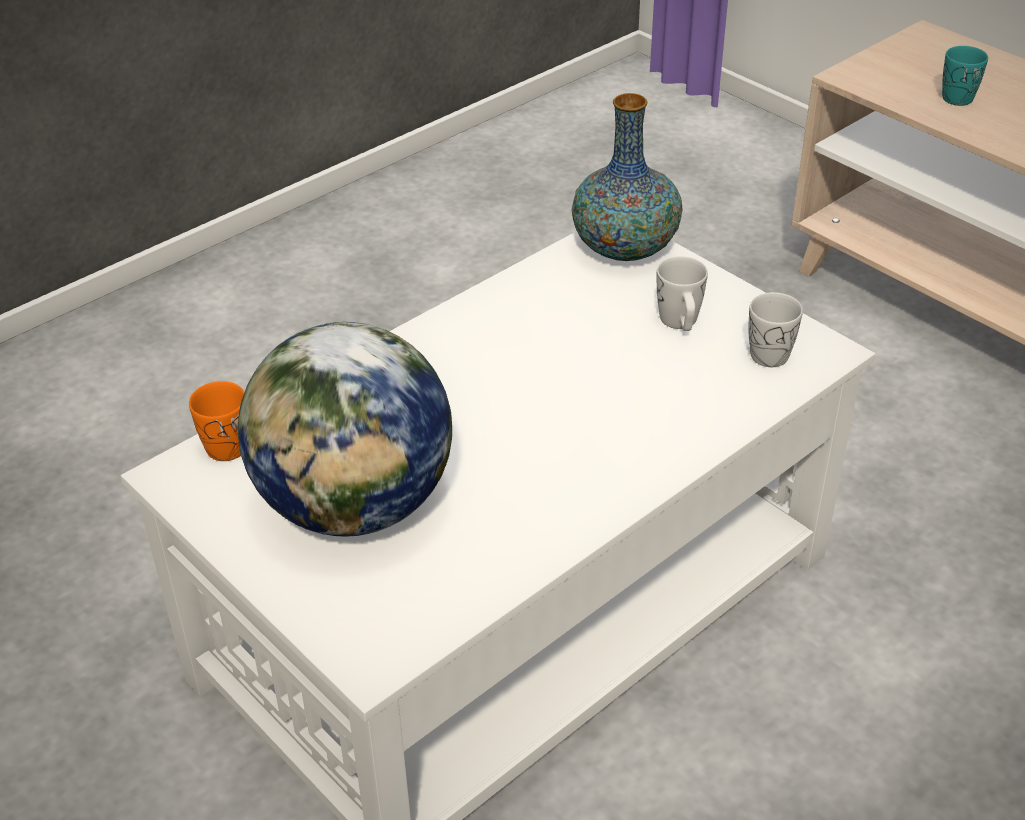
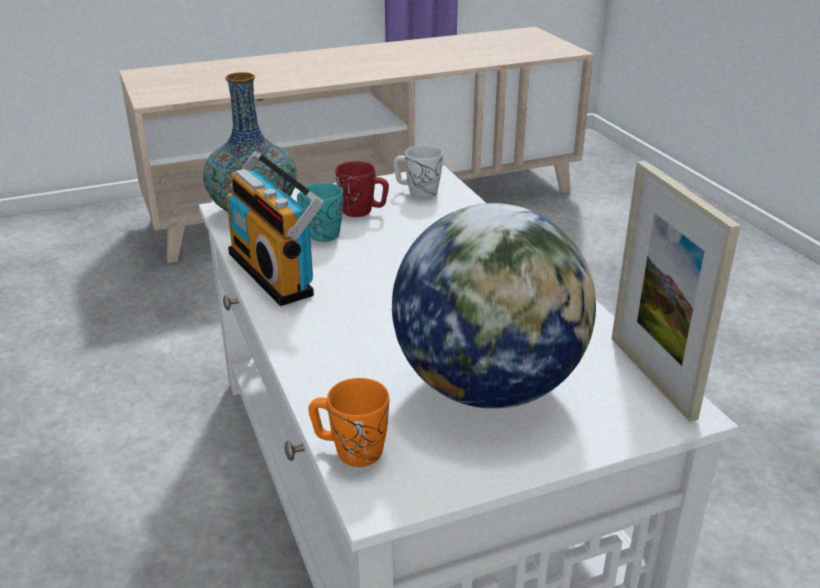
camera: 70 degrees left, 10 degrees down
(429, 629) = (651, 376): none -> picture frame
(499, 307) = (276, 272): none -> radio
(680, 323) = (363, 211): white mug -> red mug
(958, 95) = (218, 82): turquoise mug -> turquoise mug (319, 233)

